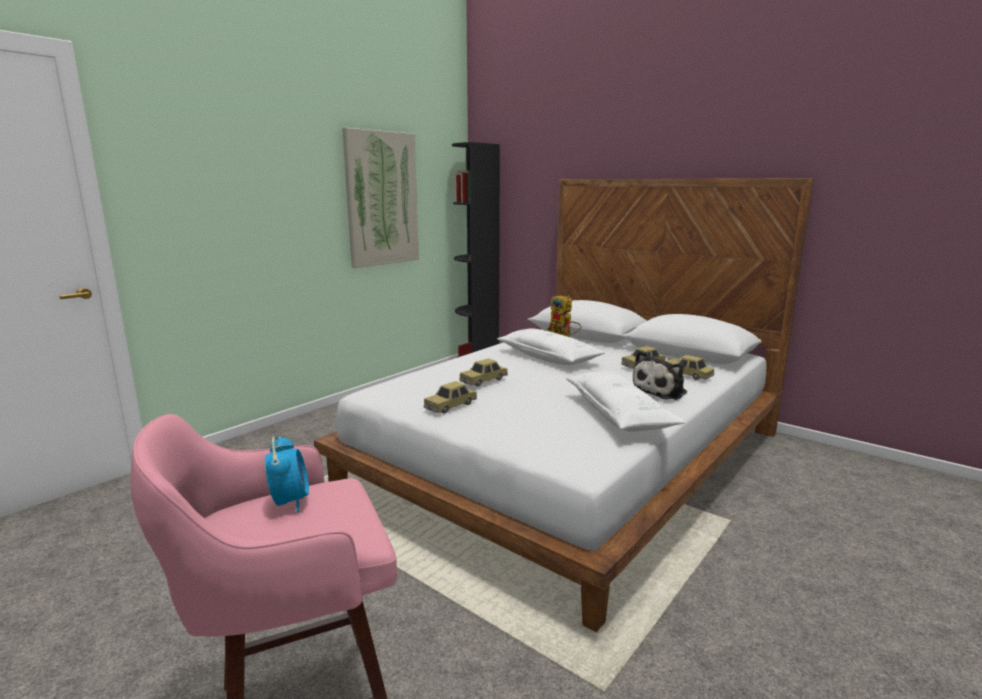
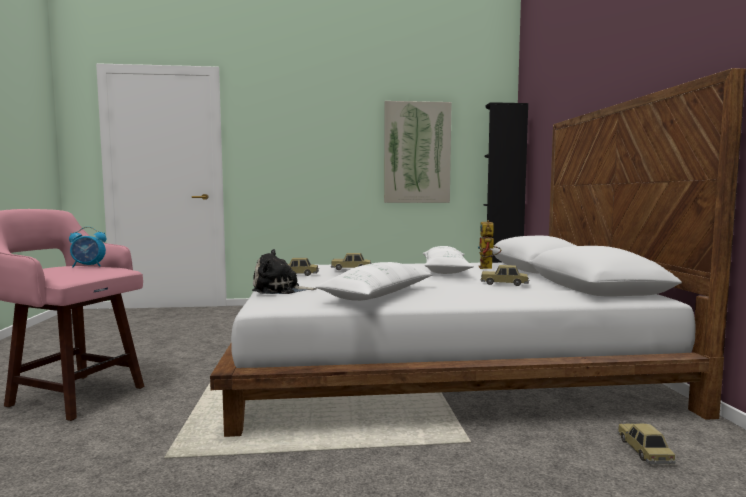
camera: 45 degrees right, 10 degrees down
(290, 502) = (88, 266): alarm clock -> alarm clock turned 45 degrees clockwise
(660, 391) = (460, 295): plush toy -> plush toy (280, 290)
(688, 375) = (525, 293): toy car -> toy car (644, 451)

